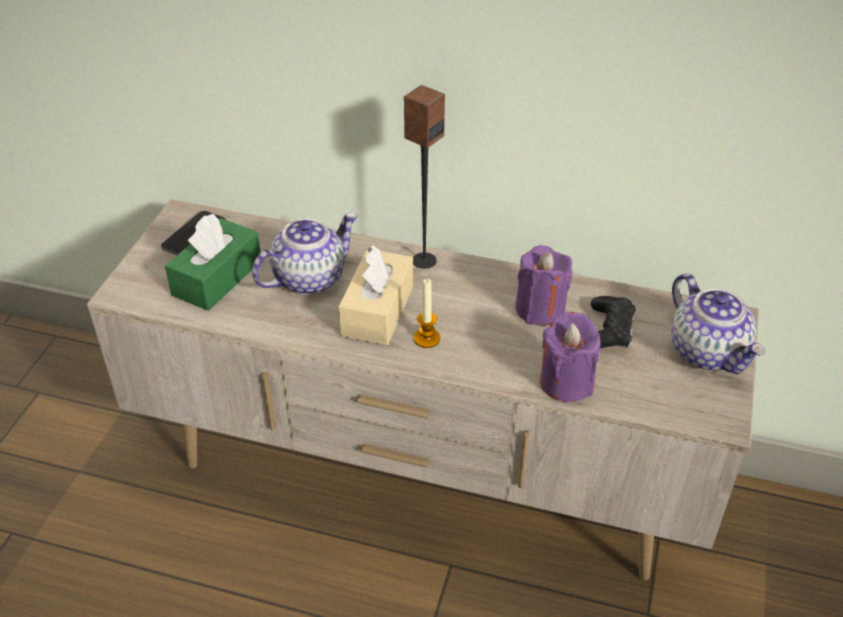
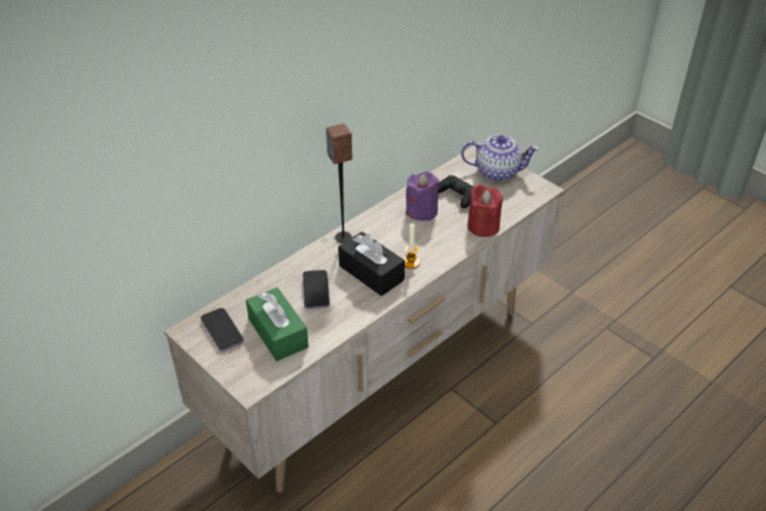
camera: 60 degrees left, 0 degrees up
(309, 278) = (316, 291): teapot -> phone
(377, 310) = (371, 273): beige tissue box -> black tissue box
(566, 382) = (483, 226): purple candle -> red candle

